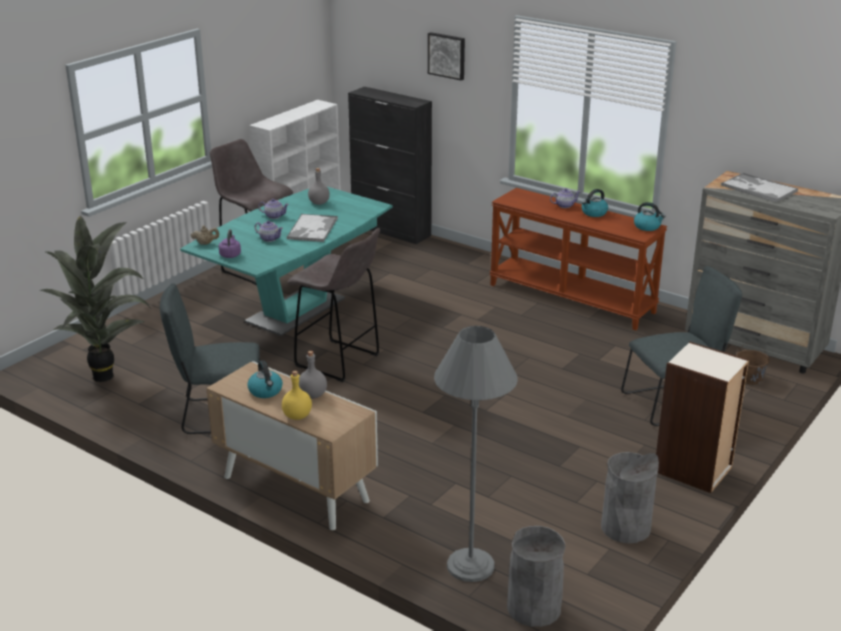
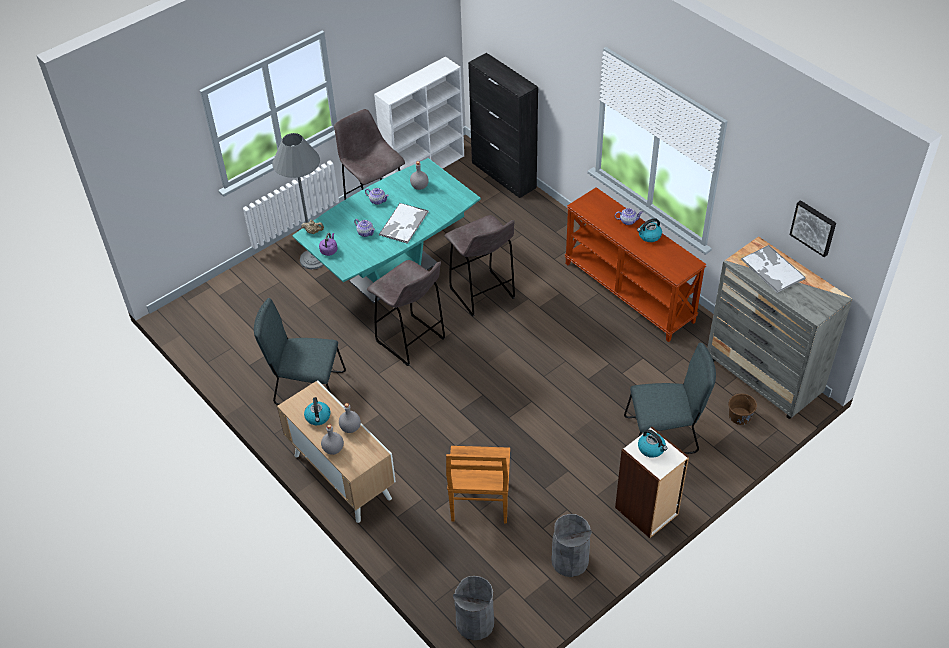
camera: 15 degrees right, 20 degrees up
(107, 374) = (232, 328): potted plant -> none
(297, 416) = (333, 449): yellow bottle -> grey bottle
(408, 316) = (483, 294): none -> grey stool
(447, 55) = (551, 55): picture -> picture (814, 227)
(470, 565) = (444, 575): grey floor lamp -> grey floor lamp (313, 259)
(486, 490) = (480, 503): none -> brown chair
(647, 227) = (688, 263): kettle -> kettle (651, 448)

